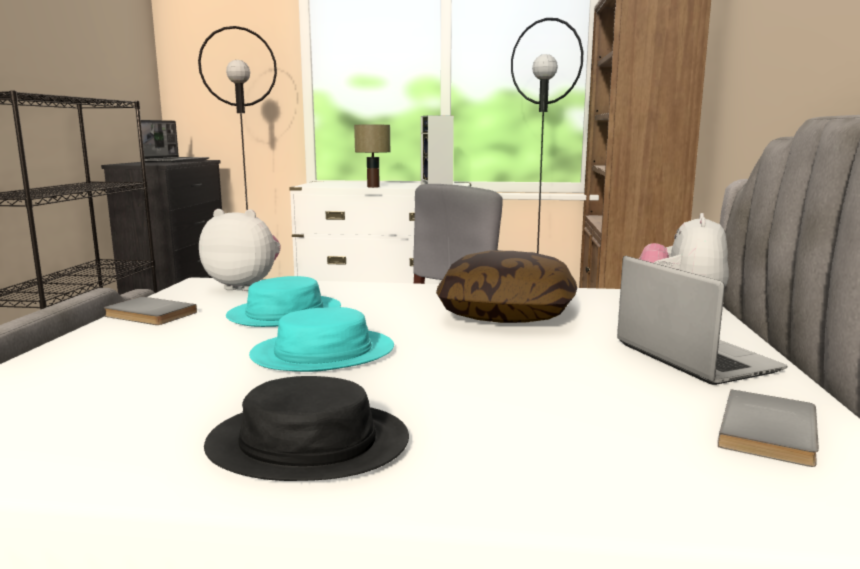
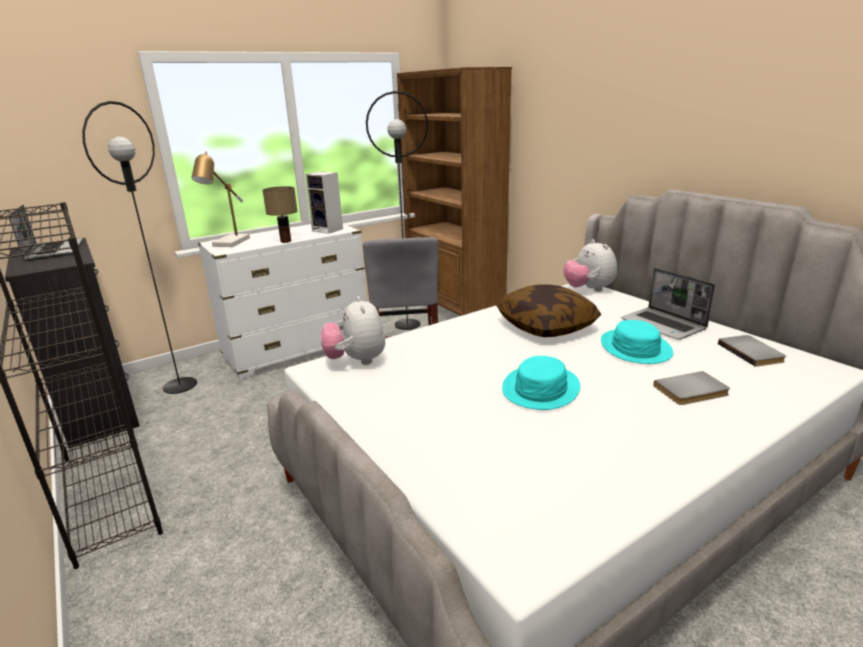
camera: 40 degrees left, 10 degrees up
(148, 315) = (368, 409): grey book -> grey book (692, 391)
(245, 286) = (356, 361): plush toy -> plush toy turned 75 degrees counterclockwise
(285, 313) = (446, 371): turquoise hat -> turquoise hat (635, 348)
(308, 443) = (664, 435): black hat -> none
(328, 183) = (229, 243): none -> table lamp
(692, 357) = (664, 325): laptop -> laptop turned 150 degrees counterclockwise

